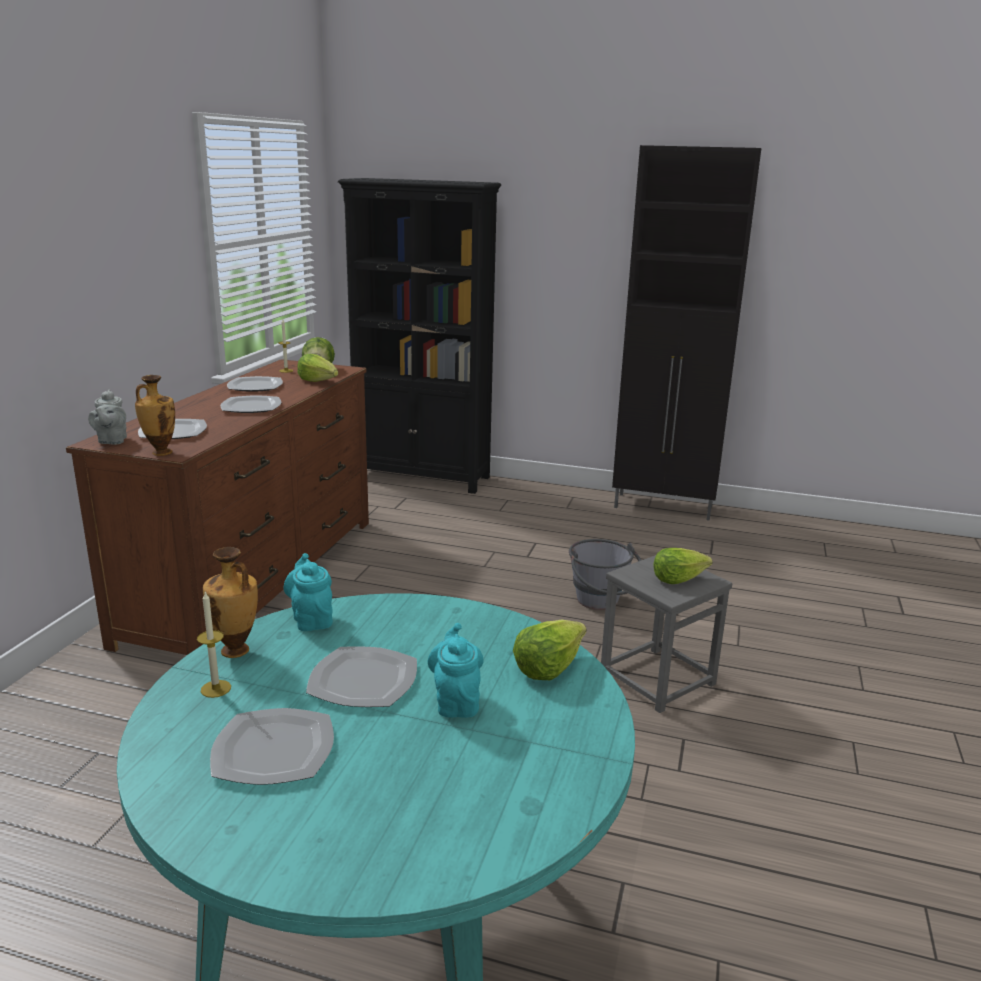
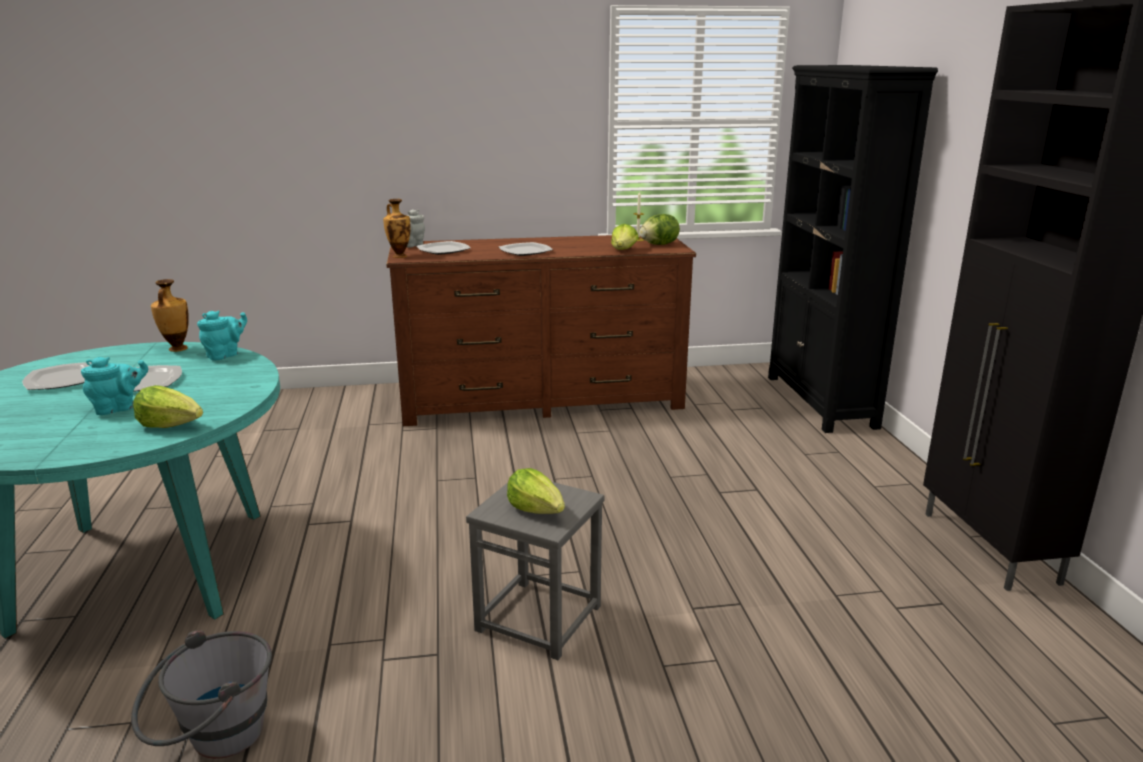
camera: 65 degrees right, 0 degrees up
(216, 689) = (131, 355): candle -> none
(255, 386) = (580, 242): plate -> none
(601, 604) = (664, 555): grey bucket -> grey bucket (213, 741)

